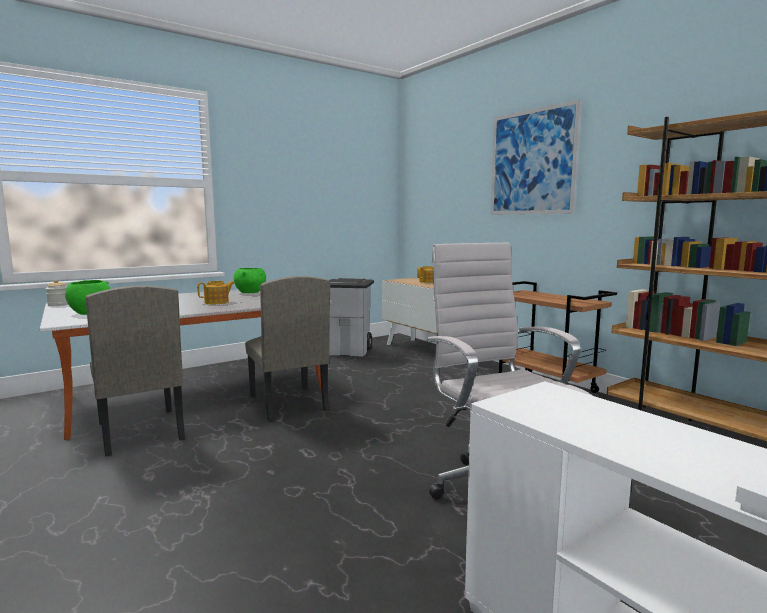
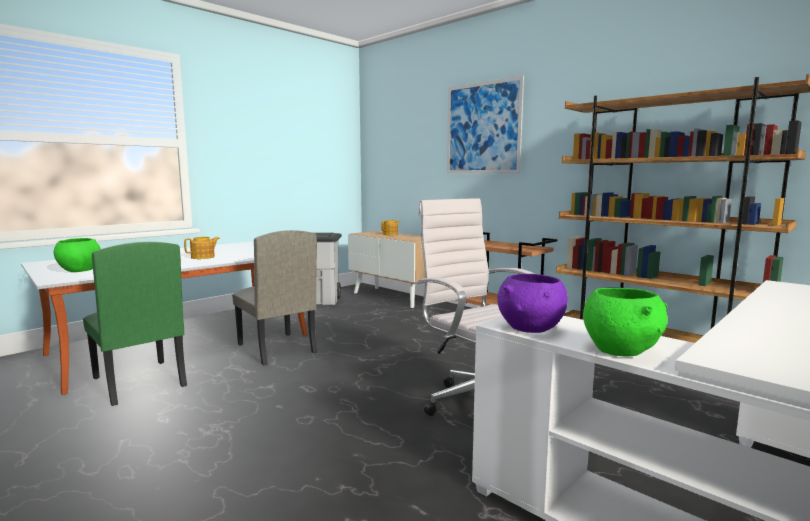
camera: 10 degrees left, 0 degrees up
(58, 305) = (37, 264): jar -> none
(140, 431) = (138, 382): beige chair -> green chair
(251, 292) = (230, 247): green bowl -> green bowl (621, 351)
(541, 414) = (531, 329): none -> purple bowl

